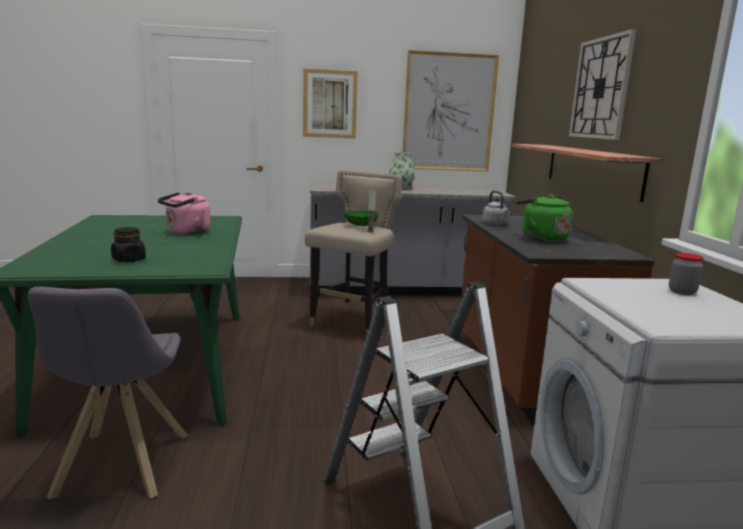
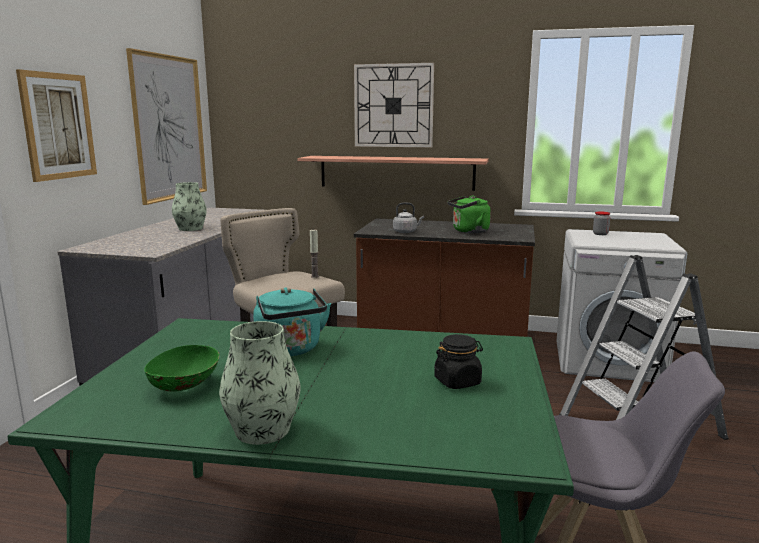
camera: 70 degrees left, 0 degrees up
(76, 236) = (263, 430): none -> vase
(186, 232) = (290, 350): pink kettle -> turquoise kettle
(360, 225) = (284, 276): green bowl -> green bowl (185, 386)

